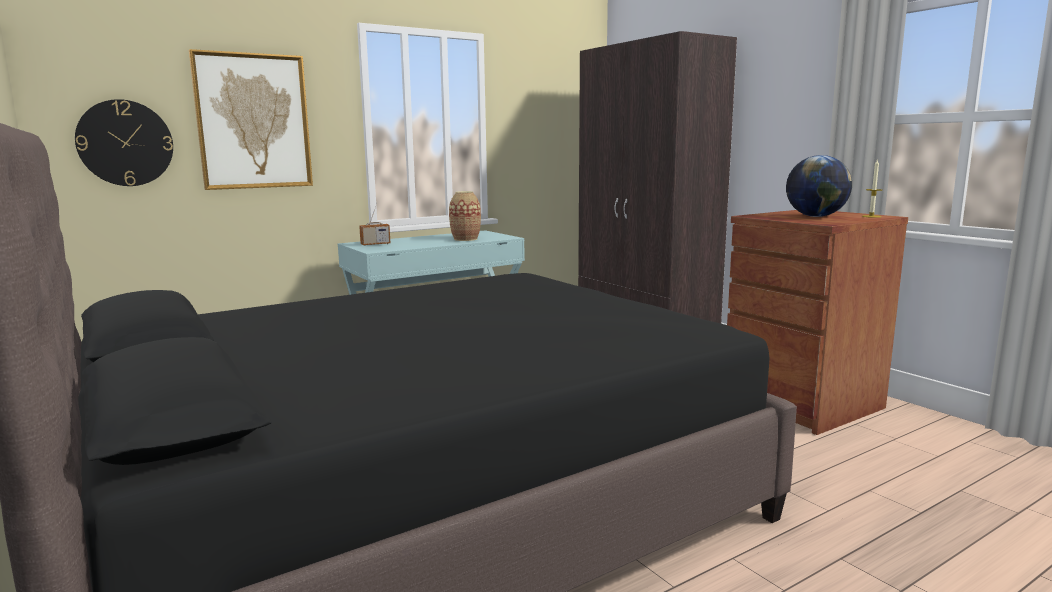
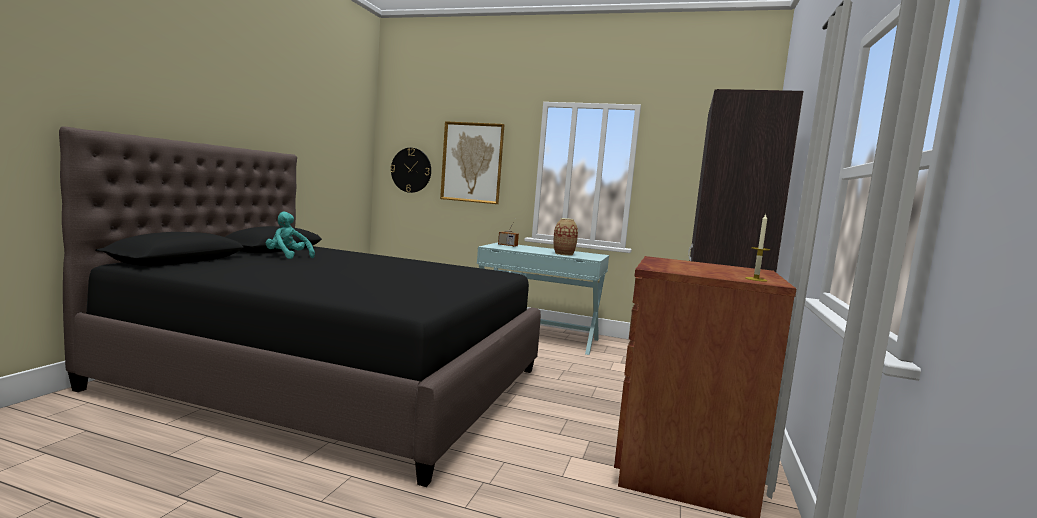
camera: 50 degrees right, 5 degrees down
(257, 343) = (288, 256): none -> turquoise plush toy
(815, 216) = (701, 268): globe -> none

